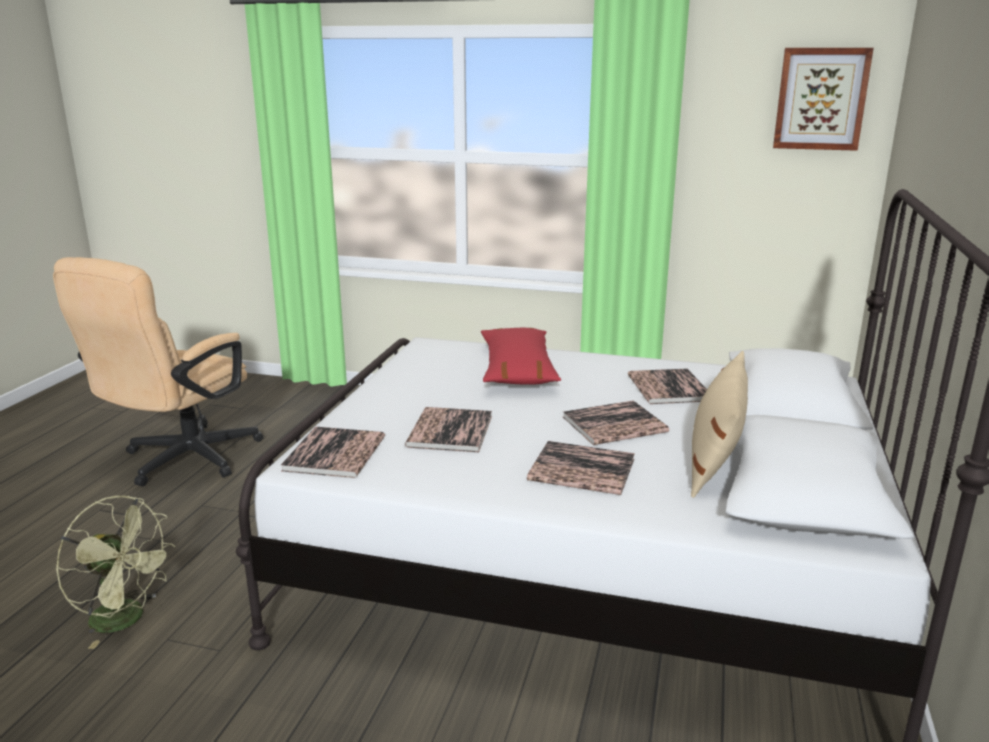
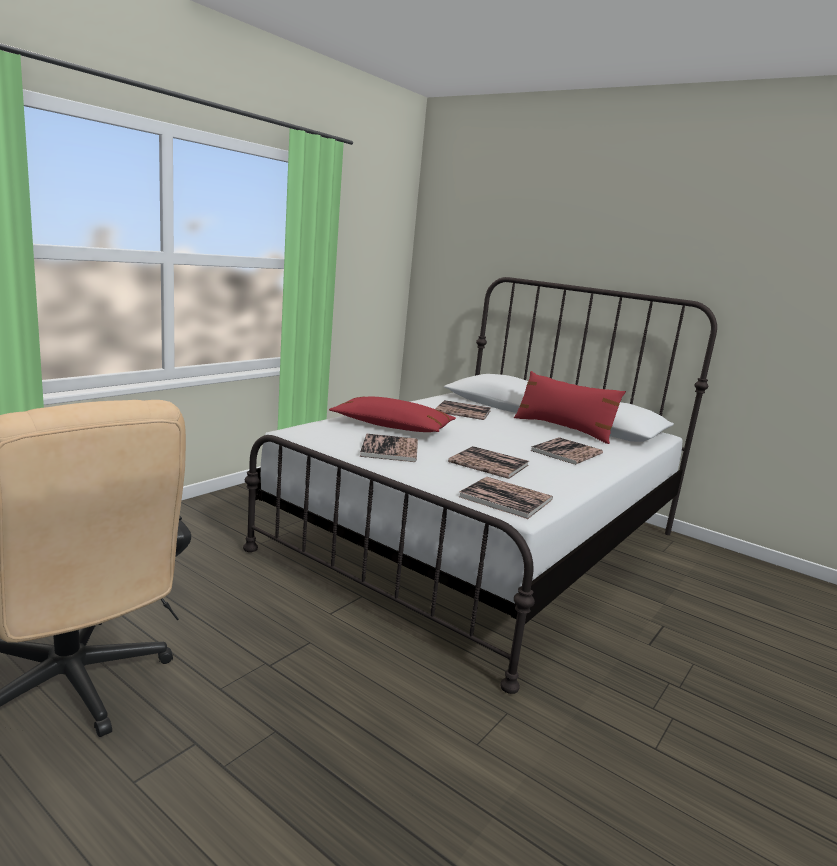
camera: 70 degrees left, 5 degrees down
(127, 620) = (428, 771): green fan -> none
(614, 424) = (508, 432): book -> book (389, 449)
(715, 457) = (563, 429): beige pillow -> red pillow
(821, 99) = (388, 224): picture -> none

